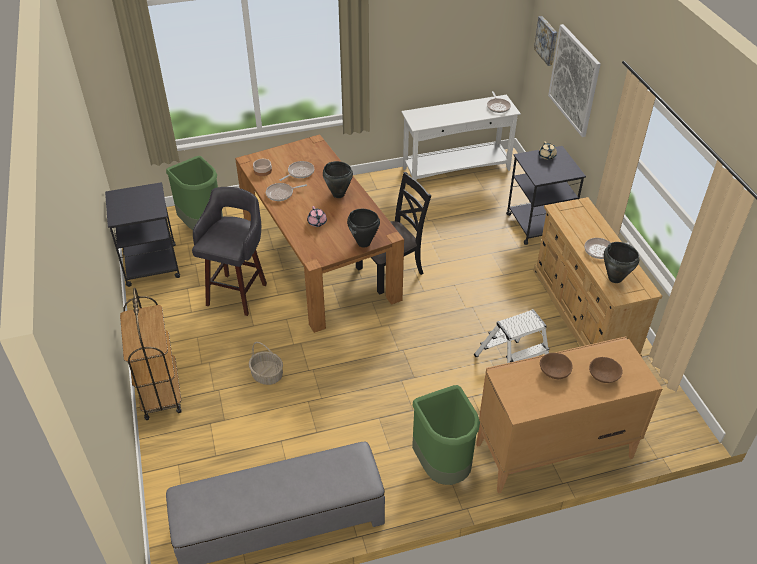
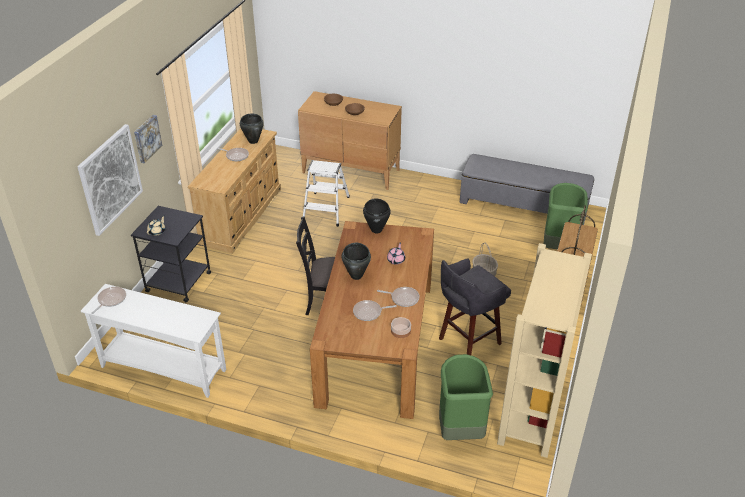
camera: 145 degrees left, 5 degrees down
(151, 264) = (532, 410): black cart -> beige bookcase
(443, 467) = (416, 189): green trash can -> green trash can (559, 246)
(547, 40) = (67, 211): picture -> picture (146, 138)

